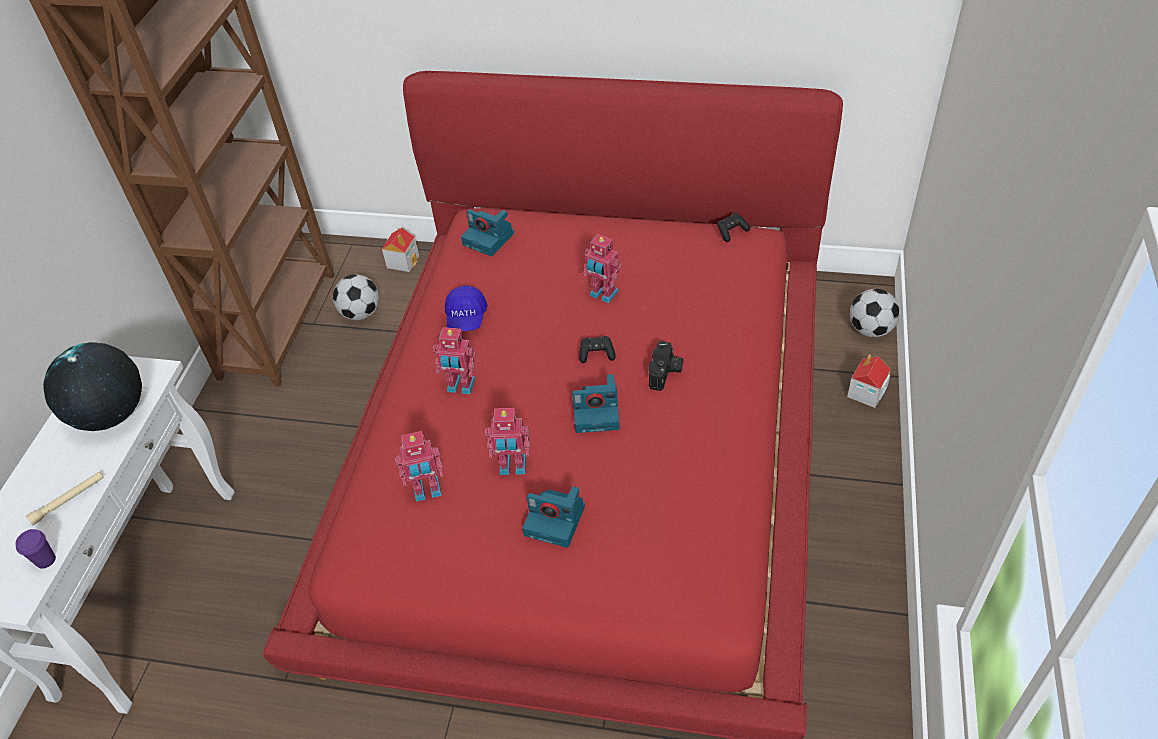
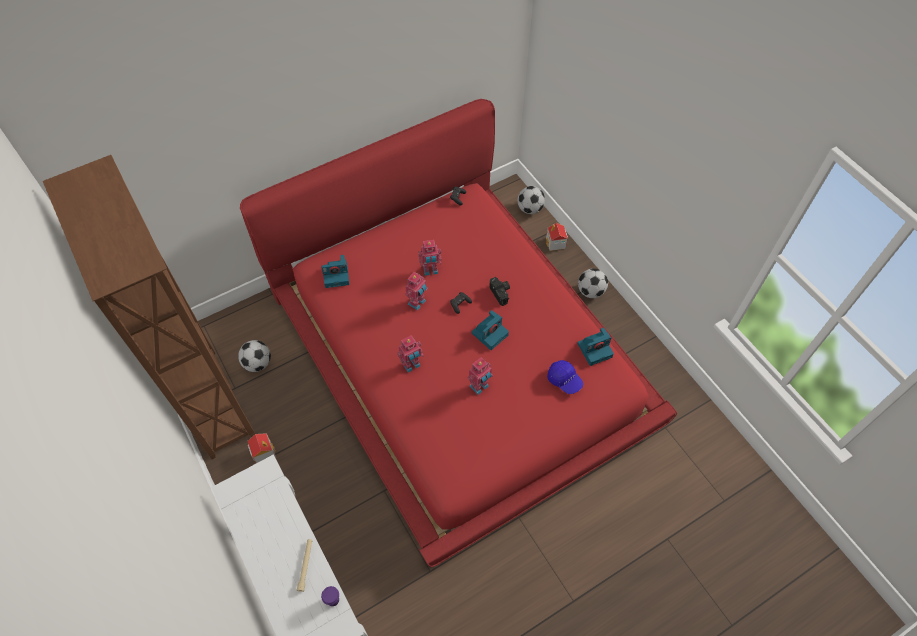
camera: 45 degrees left, 10 degrees up
(111, 415) = (270, 509): globe -> none
(403, 261) = (249, 317): toy house -> toy house (264, 452)
(427, 491) = (452, 427): toy robot -> toy robot (417, 303)
(466, 318) = (374, 327): blue cap -> blue cap (564, 380)
(556, 520) = (524, 397): camera -> camera (595, 349)
(859, 486) = (590, 291): none -> football

